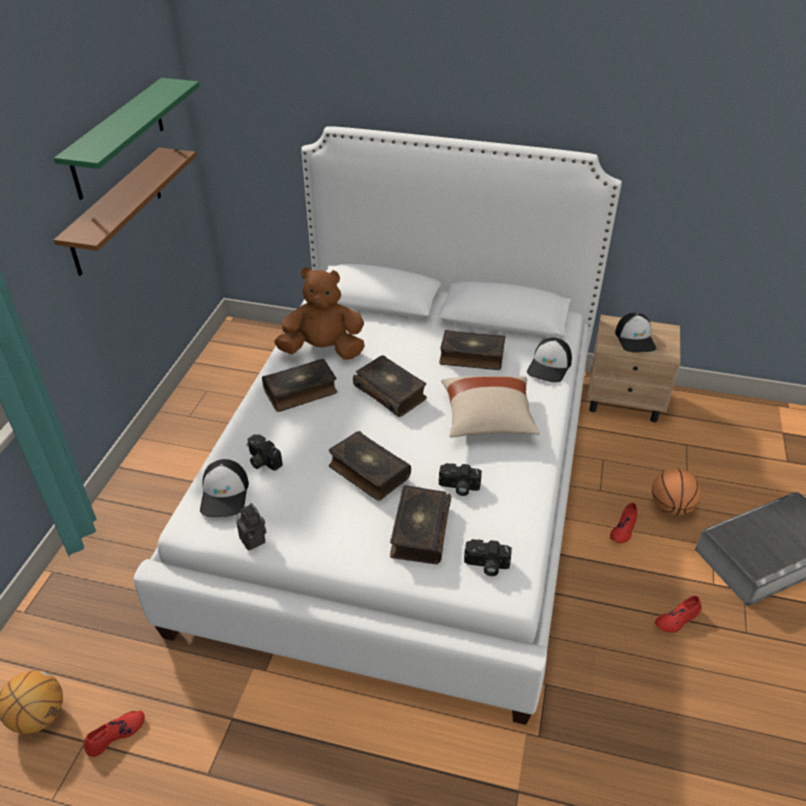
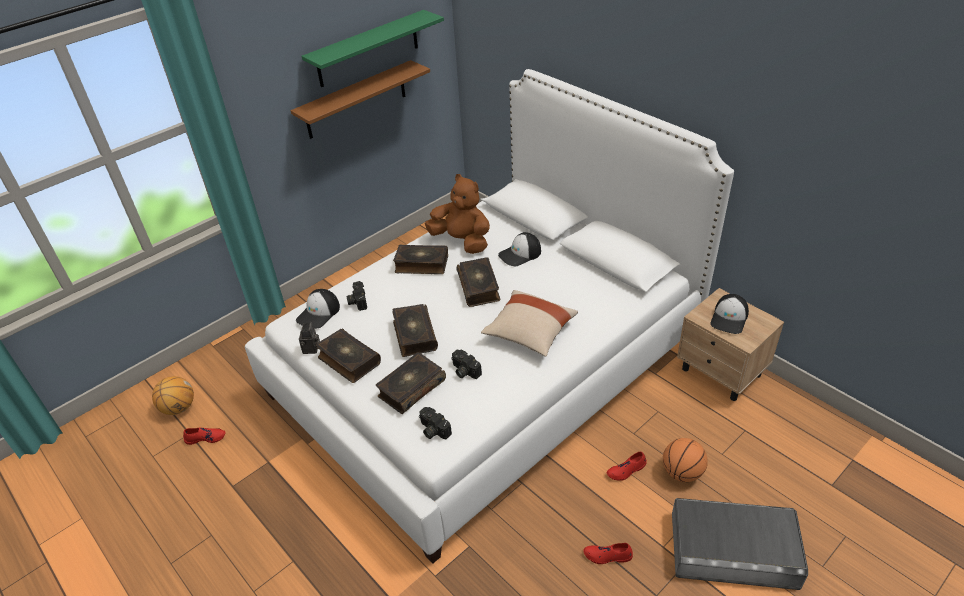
camera: 35 degrees right, 0 degrees up
(471, 356) = (562, 282): book -> book (348, 361)
(549, 366) = (616, 311): cap -> cap (520, 254)

